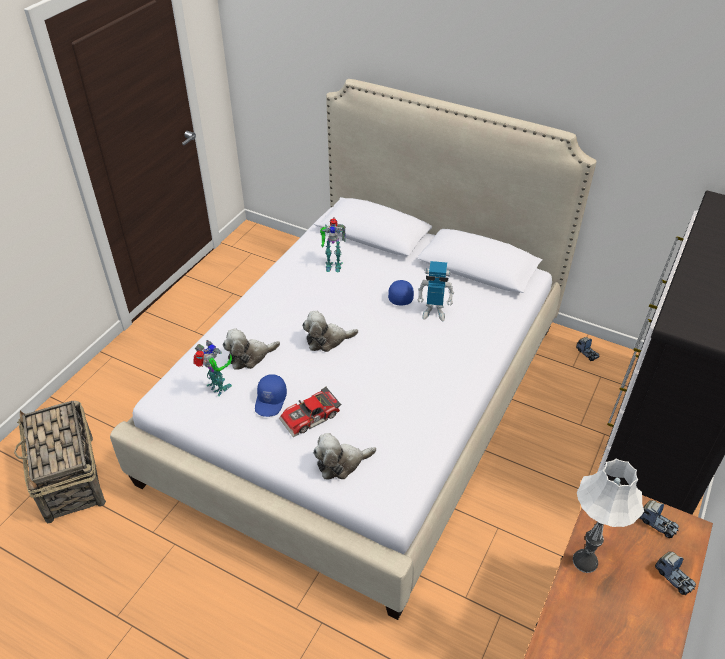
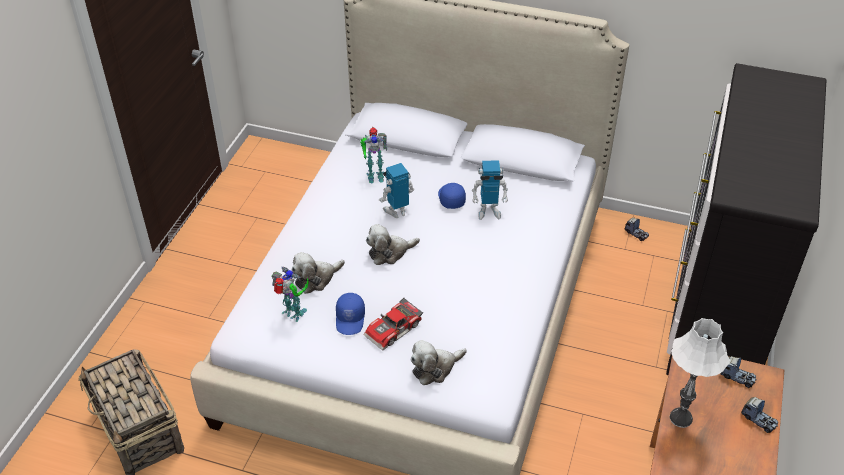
camera: 10 degrees left, 0 degrees up
(344, 301) = (397, 211): none -> toy robot

